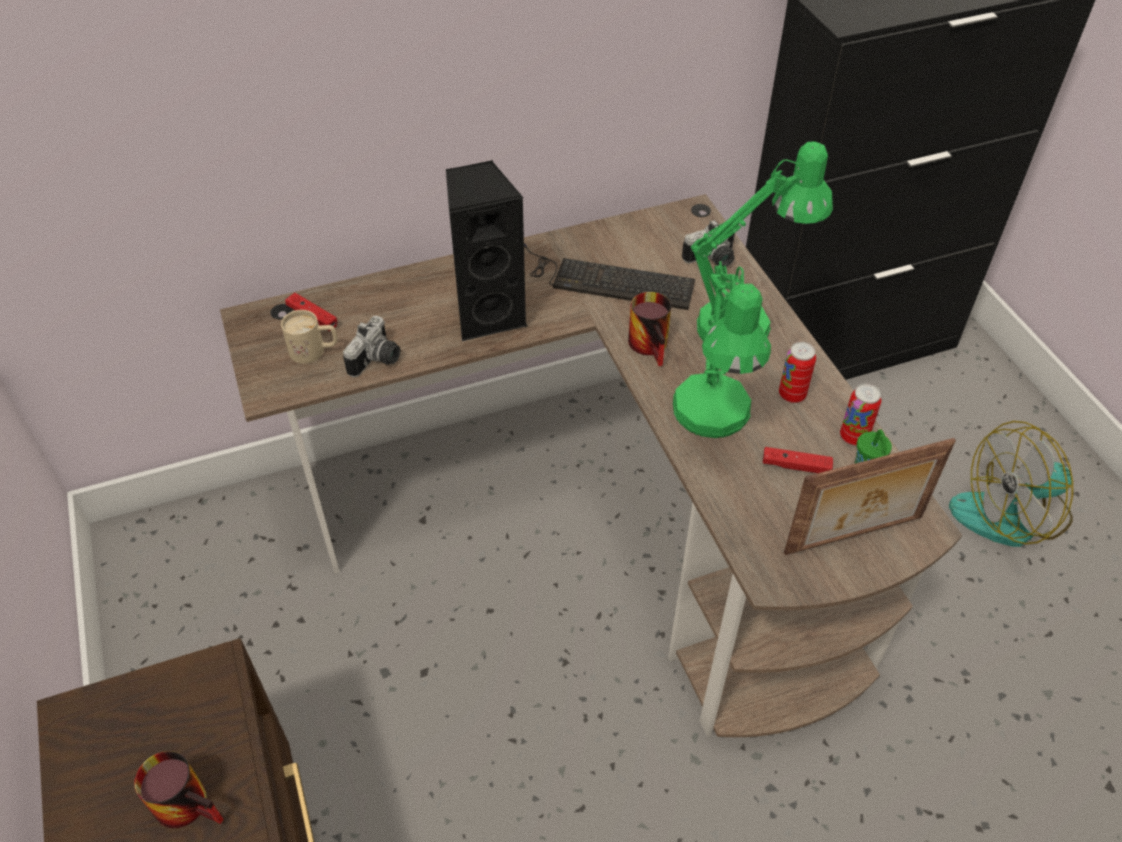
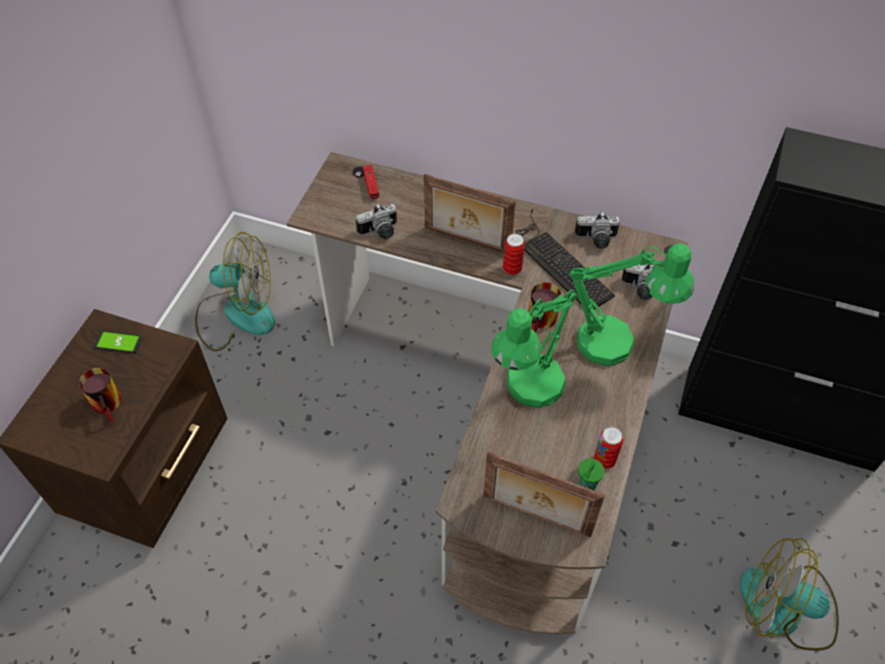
camera: 40 degrees right, 5 degrees up
(122, 718) = (118, 342): none -> phone
(174, 617) = (236, 314): none -> fan
(315, 351) = (354, 206): beige mug -> none
(488, 314) = (466, 241): black speaker -> picture frame
(620, 239) = (596, 240): none -> camera
(792, 395) = (595, 408): can -> can (512, 269)
(795, 466) = (548, 452): red game controller -> none

